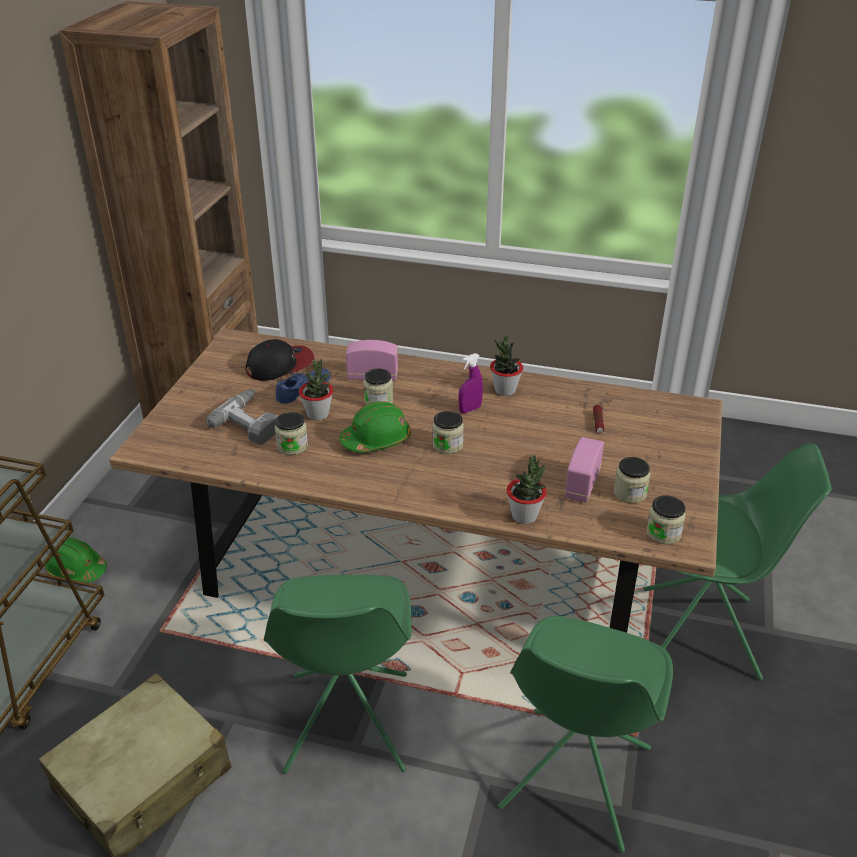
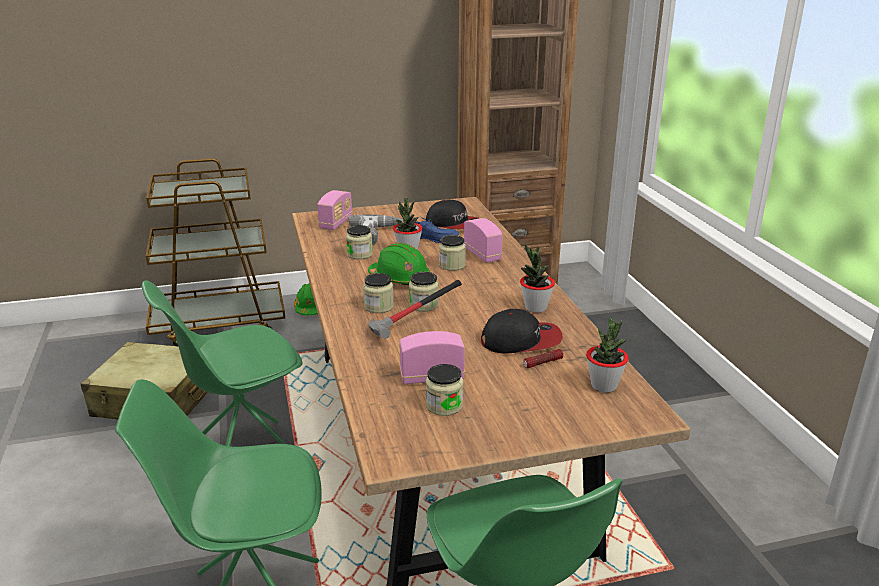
camera: 60 degrees right, 10 degrees down
(186, 436) = (336, 223): none -> radio
(470, 409) = (486, 301): purple spray bottle -> none
(489, 467) = (411, 329): none -> hammer
(524, 516) = (358, 361): potted plant -> potted plant (604, 386)
(555, 418) = (521, 340): none -> cap
(663, 533) = (397, 439): jar -> jar (378, 307)

